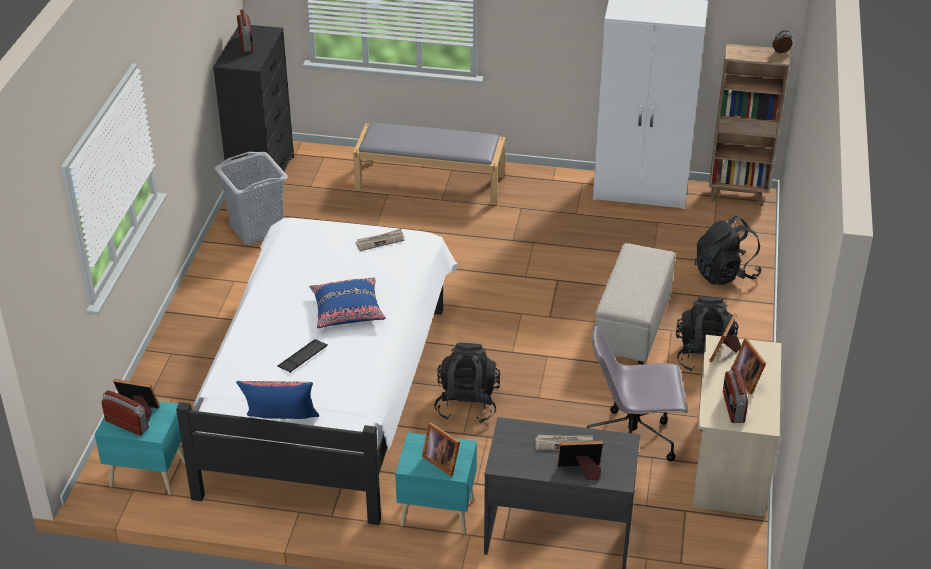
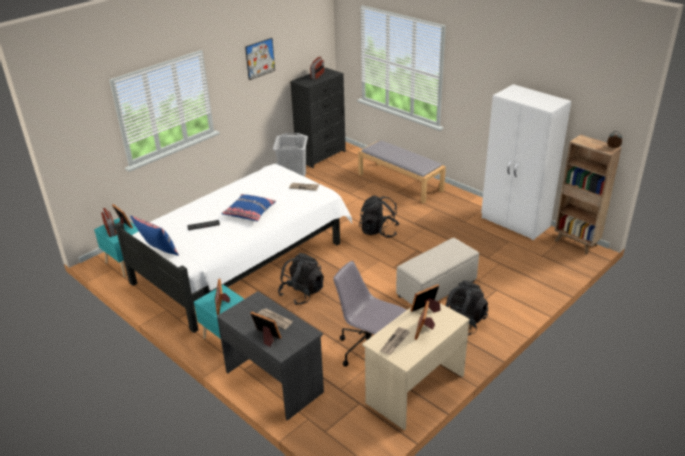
camera: 35 degrees right, 5 degrees down
(183, 45) = (260, 58): none -> picture
(725, 274) = (523, 283): black backpack -> black backpack (379, 231)
(732, 407) = (395, 342): radio -> newspaper

